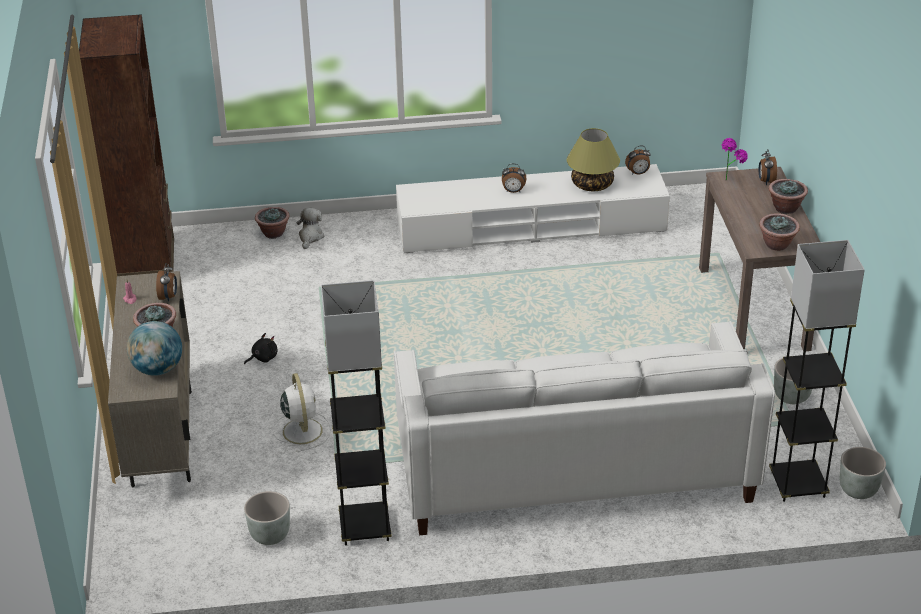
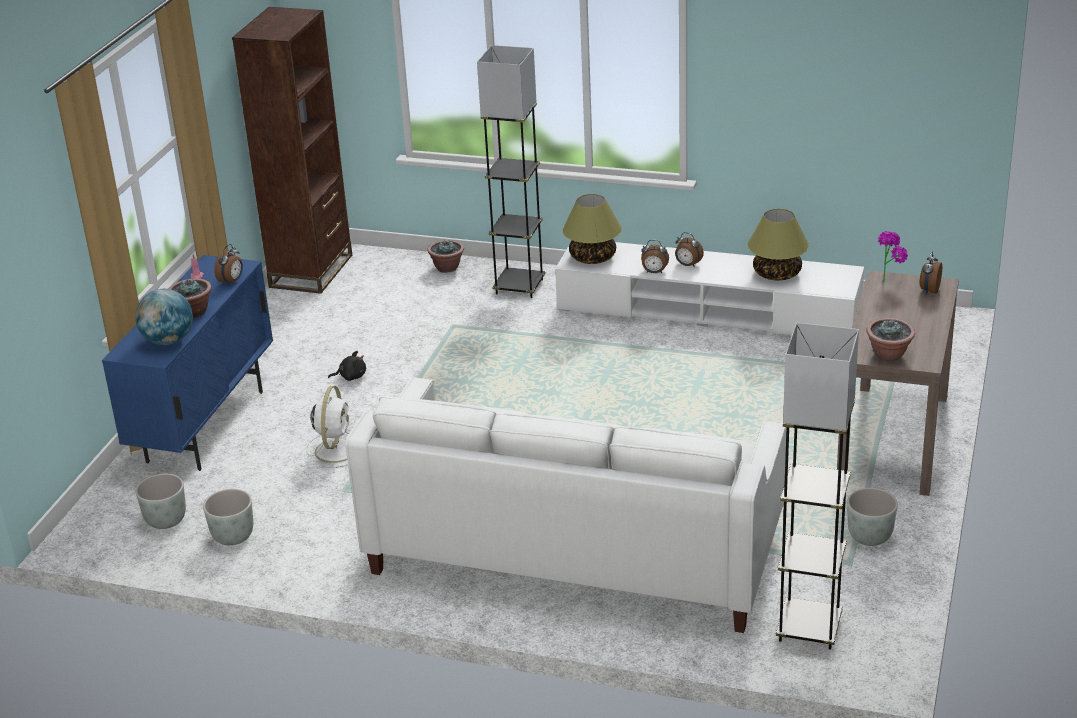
camera: 25 degrees right, 5 degrees down
(162, 437) = (206, 426): beige cabinet -> blue cabinet
(310, 237) = (479, 278): plush toy -> none
(365, 527) = (326, 553): grey floor lamp -> grey floor lamp (519, 287)
(427, 201) = (592, 258): none -> table lamp
(638, 173) = (836, 272): alarm clock -> alarm clock (654, 272)
(785, 208) = (929, 321): potted plant -> none
(857, 490) = (874, 652): grey planter -> grey planter (165, 521)

